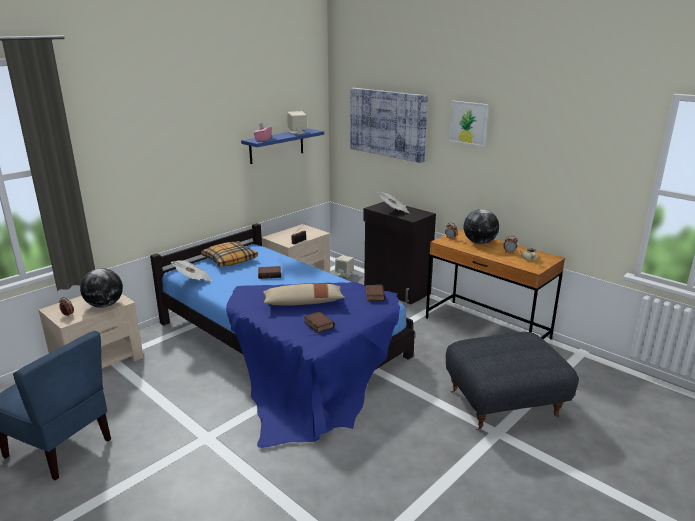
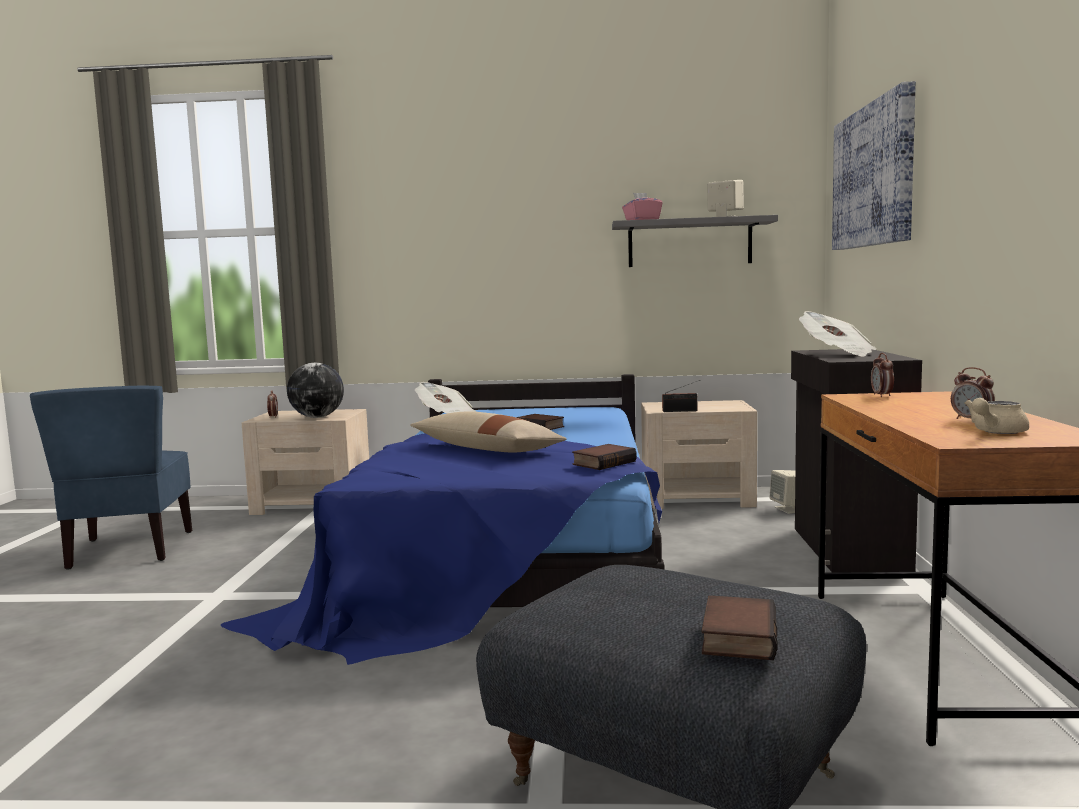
camera: 50 degrees right, 15 degrees down
(229, 259) = (538, 411): pillow -> none
(276, 146) = (689, 243): blue shelf -> grey shelf
(317, 325) = (427, 466): book -> book (736, 636)
(468, 123) = (966, 109): picture -> none
(479, 242) = (936, 405): globe -> none

